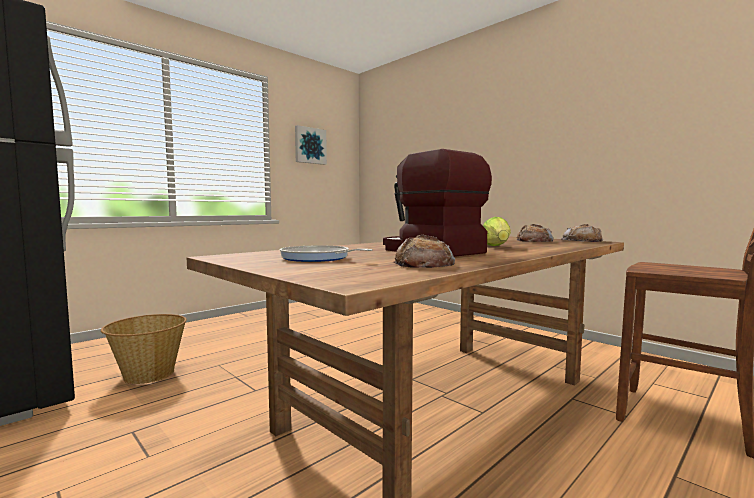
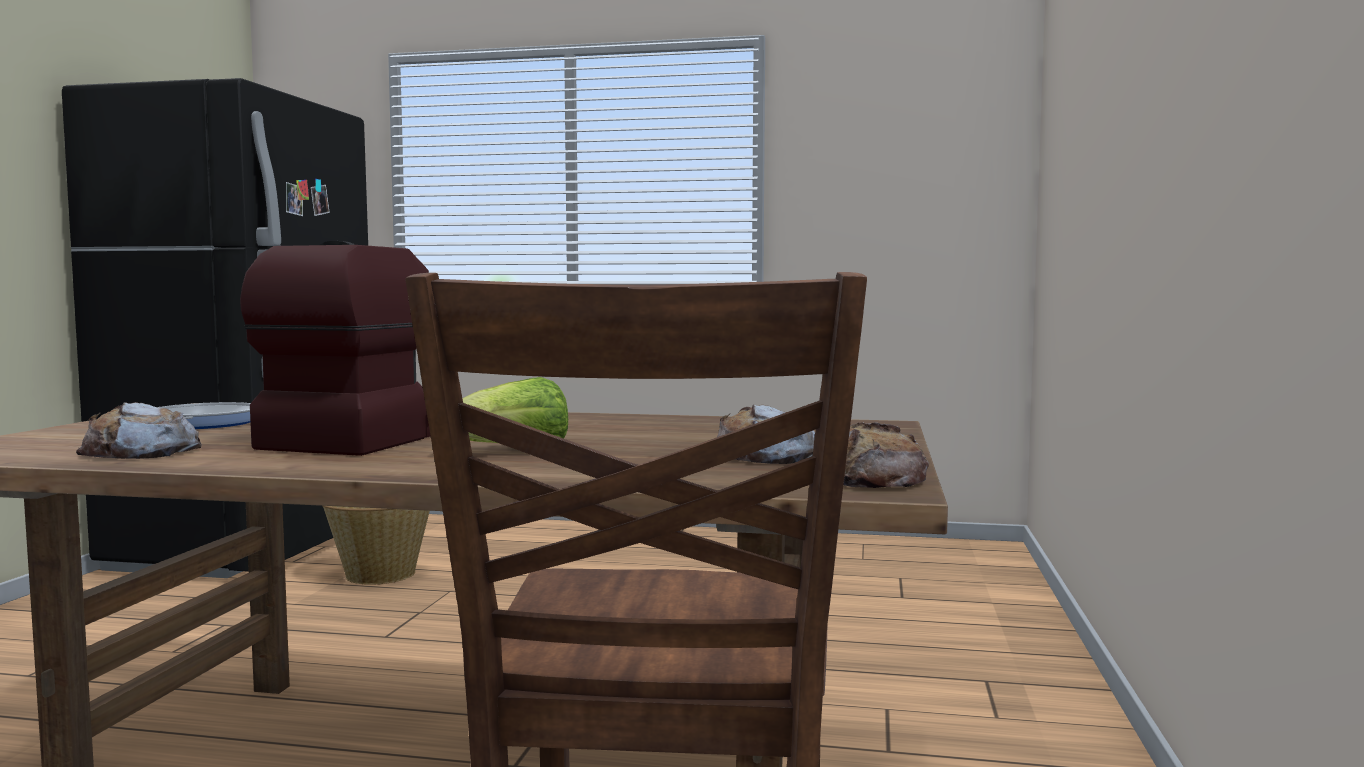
camera: 55 degrees right, 0 degrees up
(310, 145) = (872, 169): picture -> none

